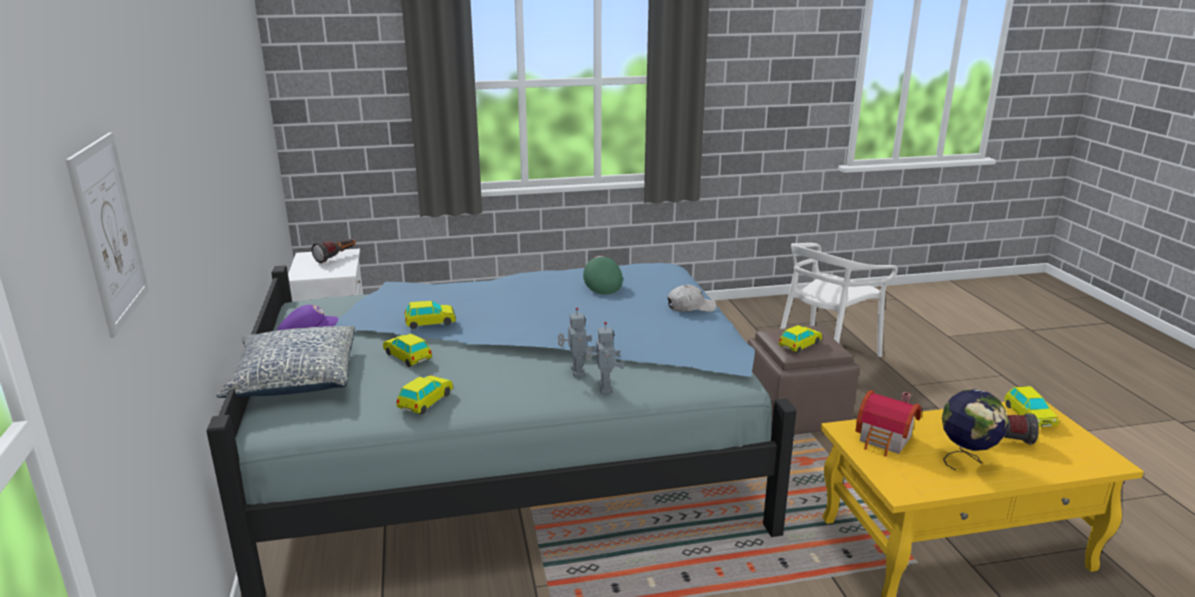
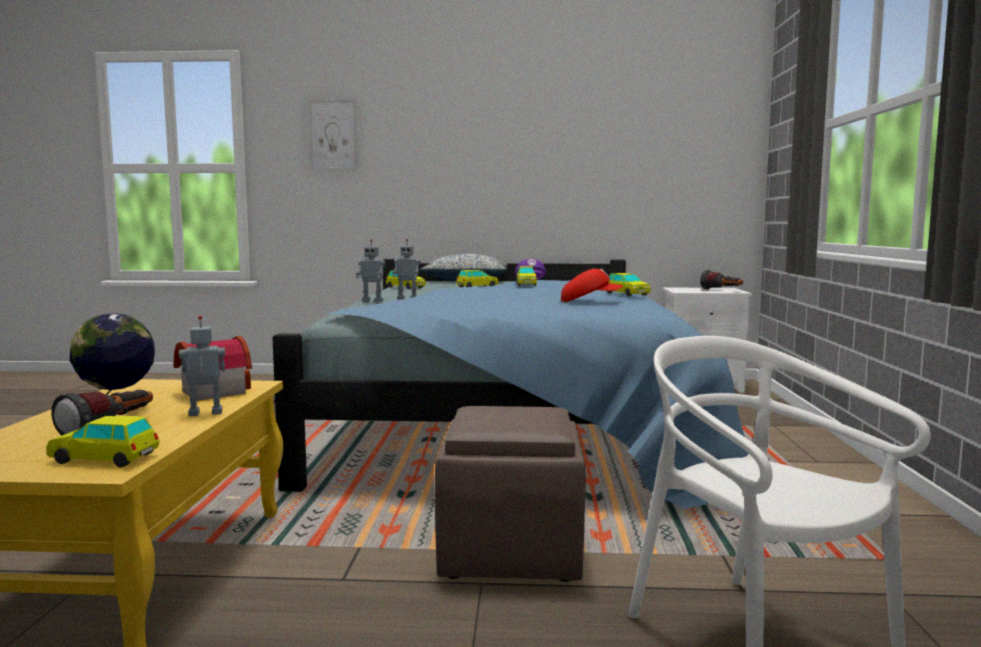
camera: 105 degrees right, 15 degrees down
(601, 285) = (589, 301): green cap -> red cap
(690, 307) = (505, 311): white cap -> none
(799, 345) = (490, 410): toy car -> toy car (626, 294)
(932, 419) = (205, 414): none -> toy robot

